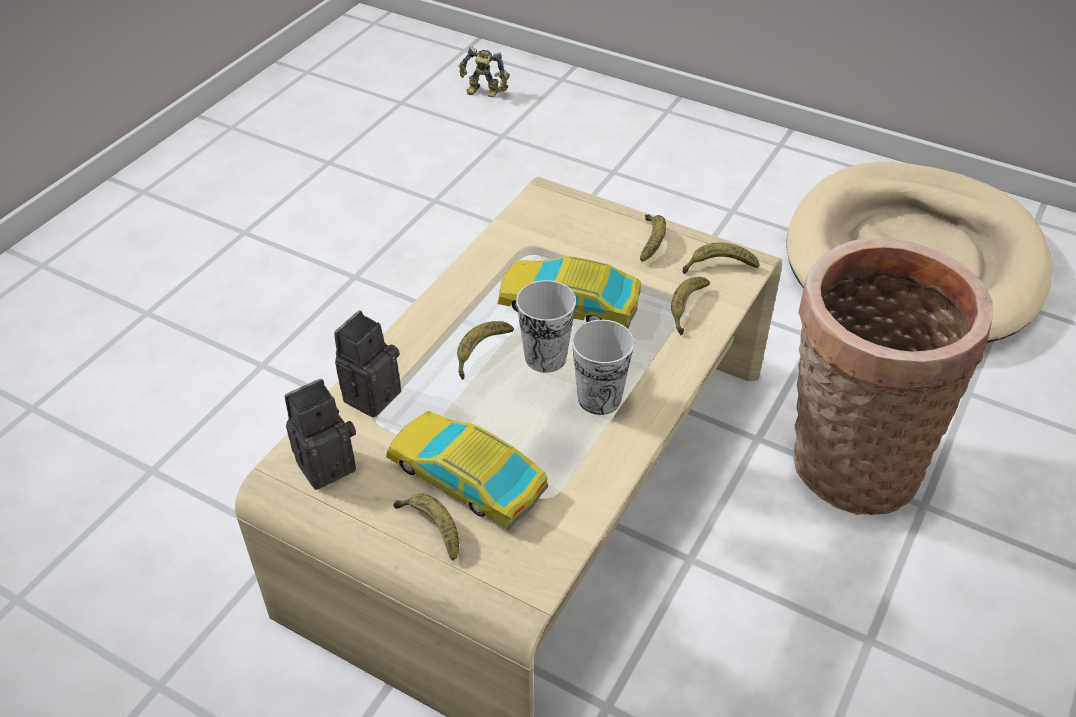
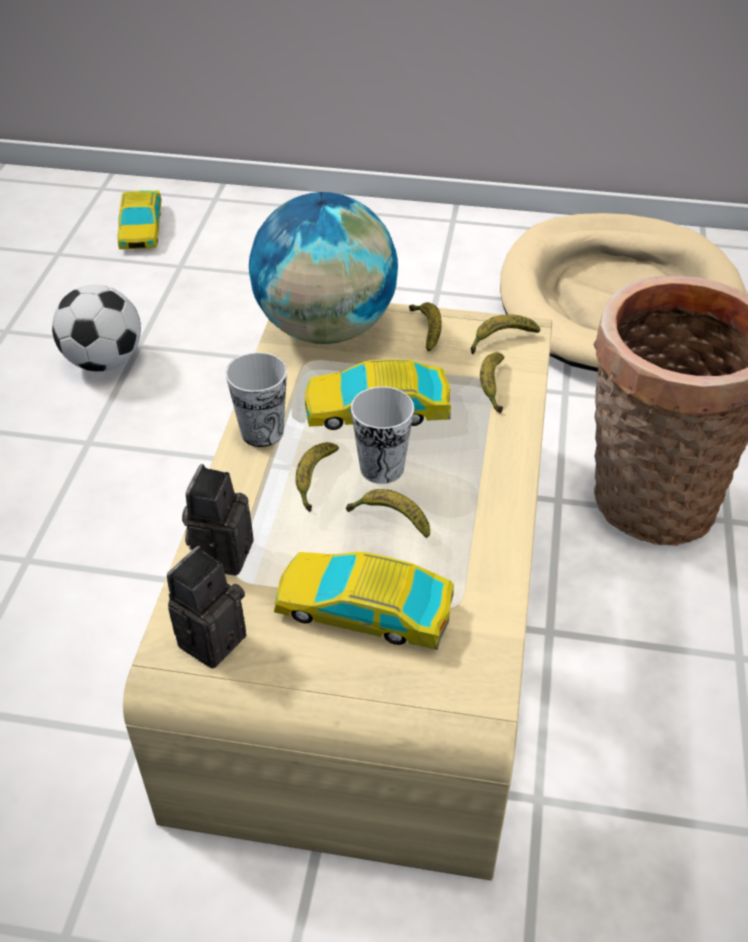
camera: 20 degrees left, 0 degrees up
(399, 208) = (105, 361): none -> football
(432, 528) = (355, 671): banana -> banana (390, 519)
(483, 93) = (141, 227): toy robot -> toy car
(559, 219) = (325, 328): none -> globe
(599, 398) = (454, 494): cup -> cup (262, 432)

